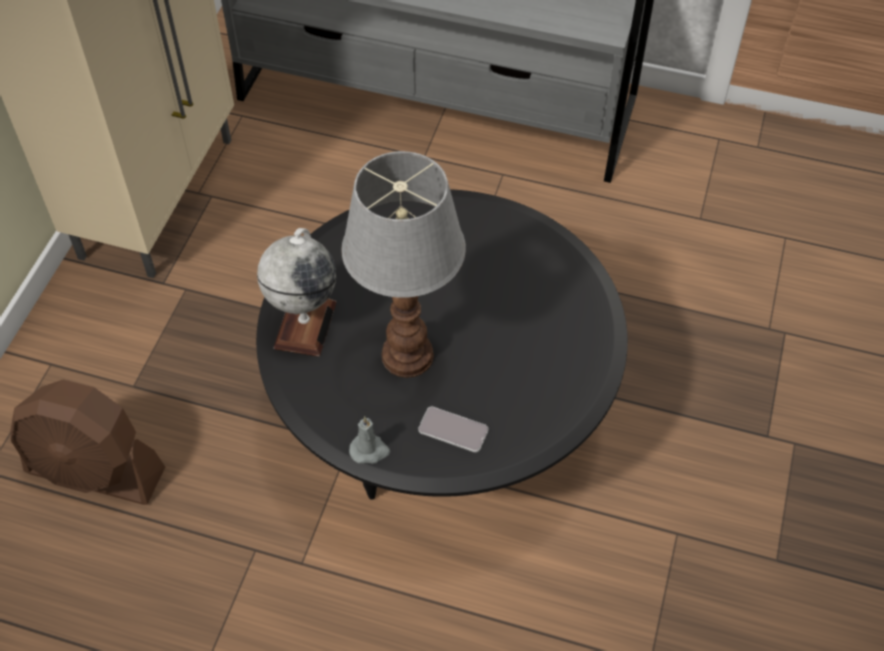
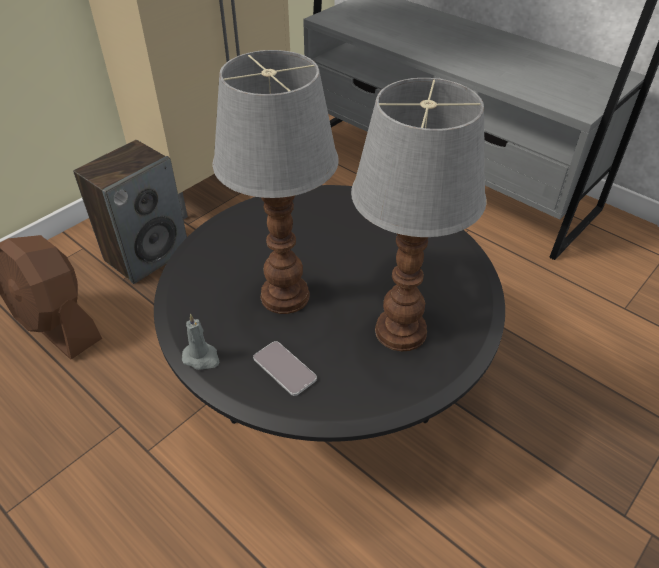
camera: 25 degrees right, 10 degrees down
(141, 343) = (147, 254): none -> speaker
(305, 324) = (220, 247): globe -> none
(537, 349) = (402, 330): none -> table lamp

